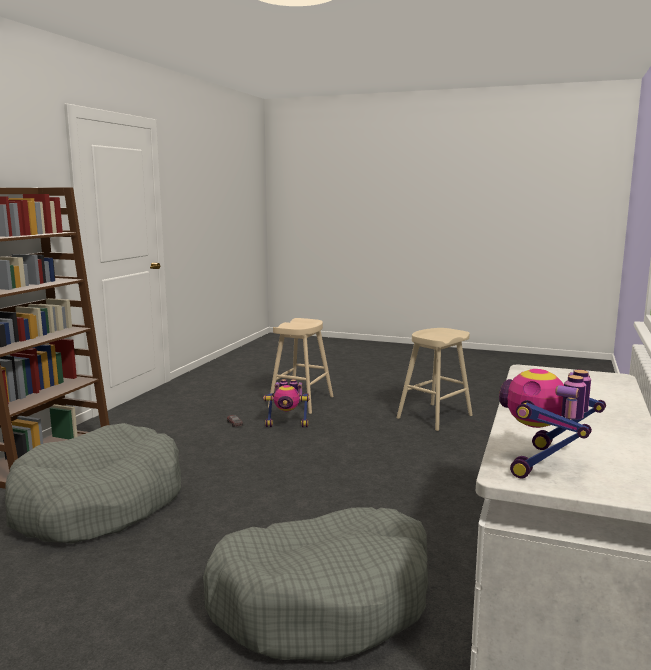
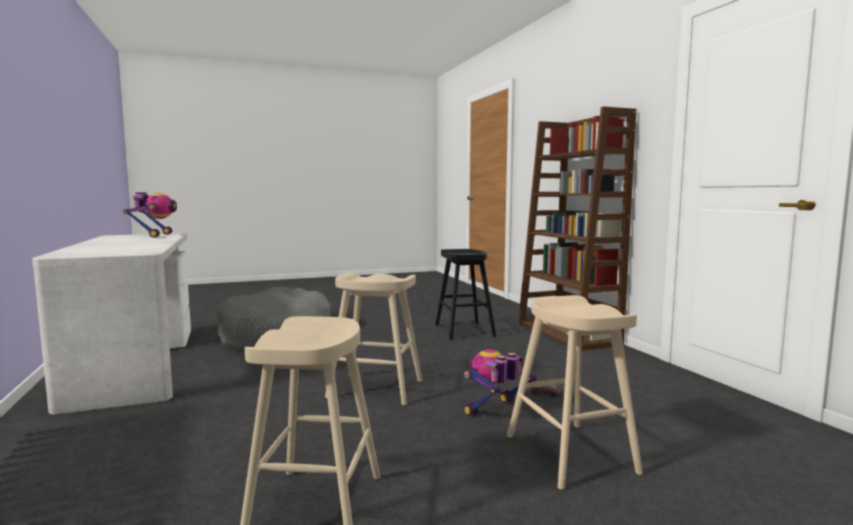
camera: 140 degrees right, 5 degrees down
(98, 504) = (464, 331): grey dog bed -> black stool
(329, 460) = (376, 389): none -> beige stool

